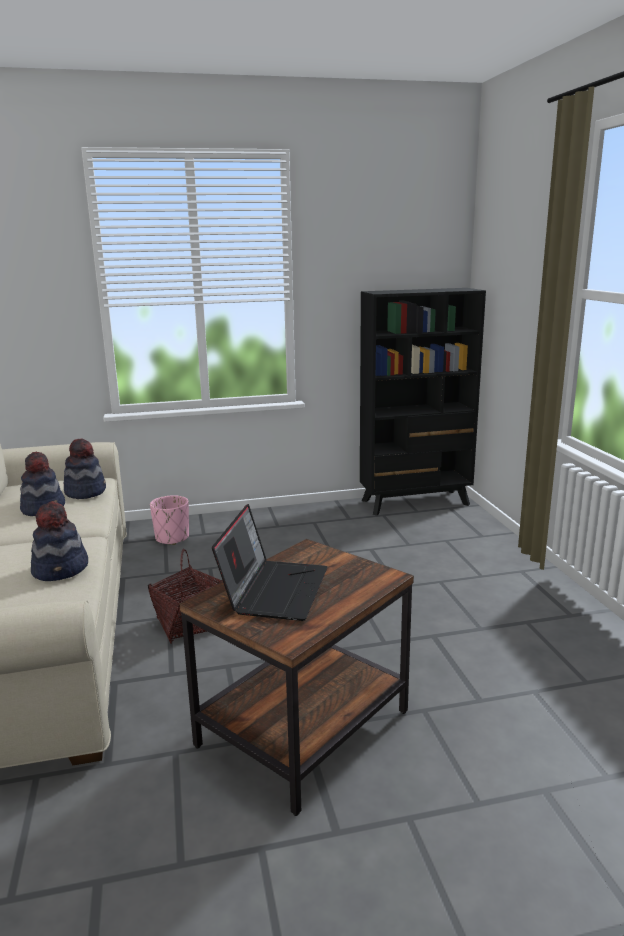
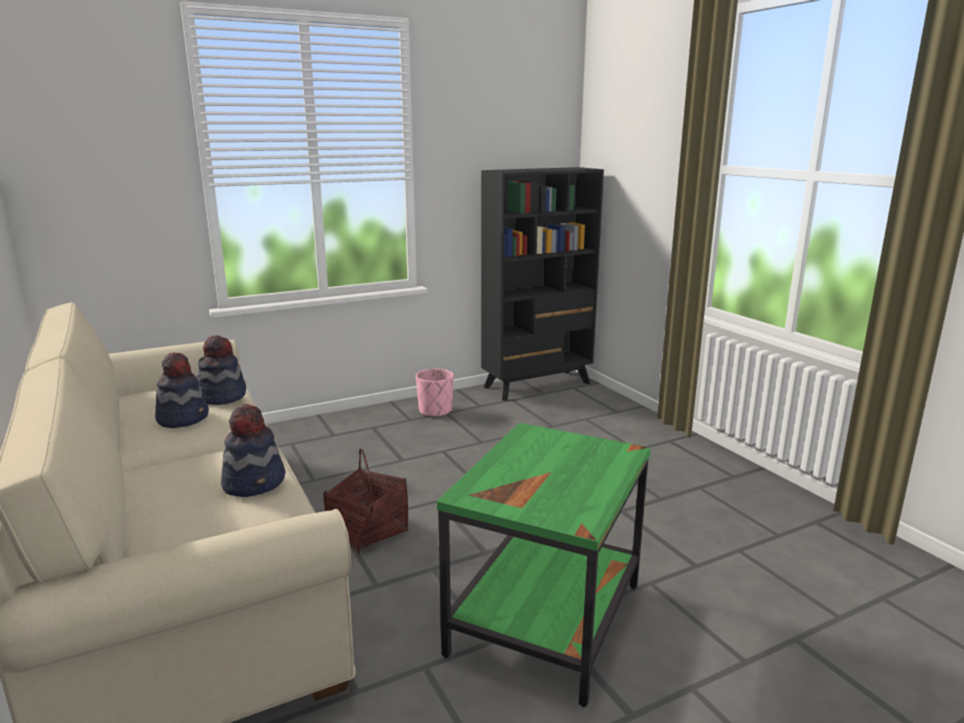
camera: 15 degrees left, 0 degrees up
(172, 538) = (300, 443): pink planter -> pink planter (435, 411)
(274, 589) = (526, 475): laptop -> none
(302, 728) = (544, 619): brown side table -> green side table

